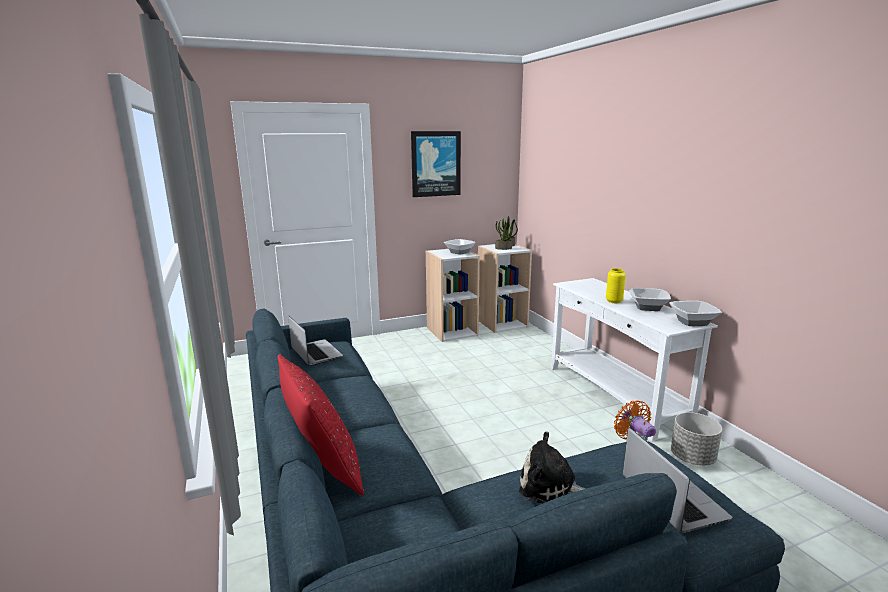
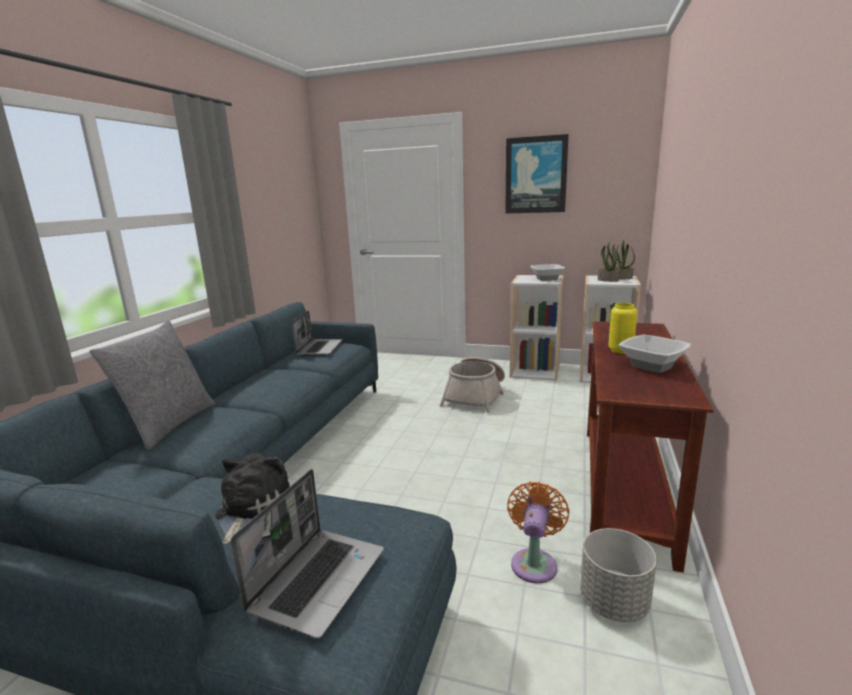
camera: 40 degrees right, 0 degrees up
(323, 469) = (169, 424): red pillow -> grey pillow
(440, 364) = (475, 396): none -> basket
(551, 488) = (251, 509): plush toy -> plush toy turned 45 degrees clockwise
(615, 395) = (625, 489): white console table -> brown console table
(692, 322) = (676, 395): bowl -> none

